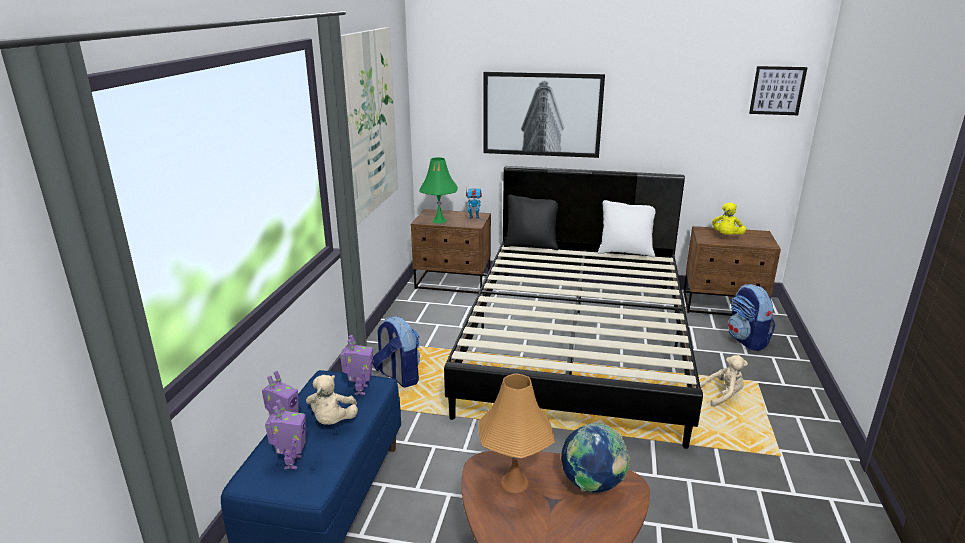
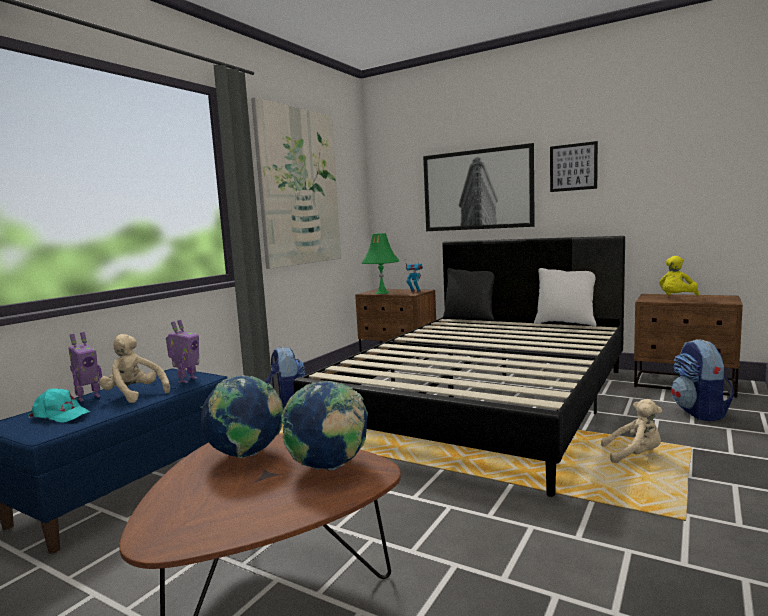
camera: 20 degrees right, 15 degrees down
(291, 462) = (60, 415): toy robot -> turquoise cap
(333, 421) = (134, 395): beige plush toy -> beige plush toy turned 105 degrees clockwise
(514, 482) = (247, 455): orange table lamp -> globe
(777, 90) = (724, 133): picture -> picture (573, 167)

